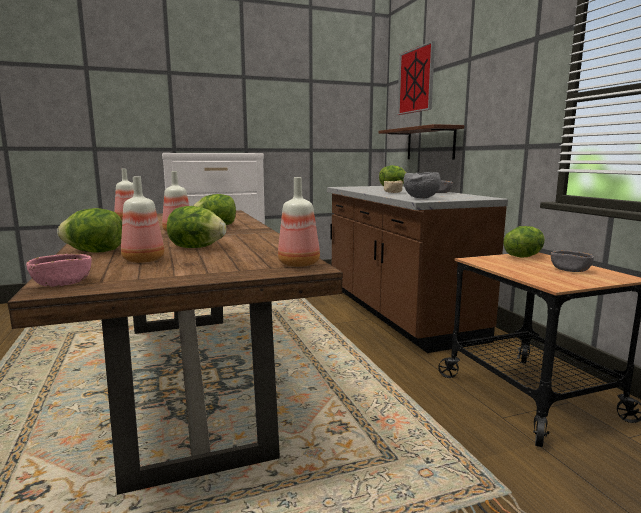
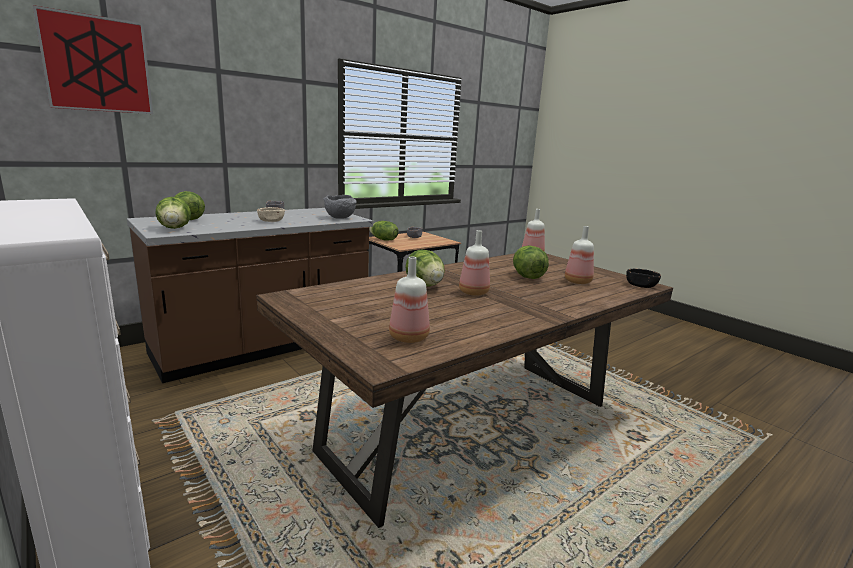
camera: 110 degrees left, 5 degrees up
(62, 283) = (641, 286): pink bowl -> black bowl
(95, 252) = (584, 298): lettuce -> lettuce (175, 228)
(430, 144) = (158, 158): brown shelf -> none

